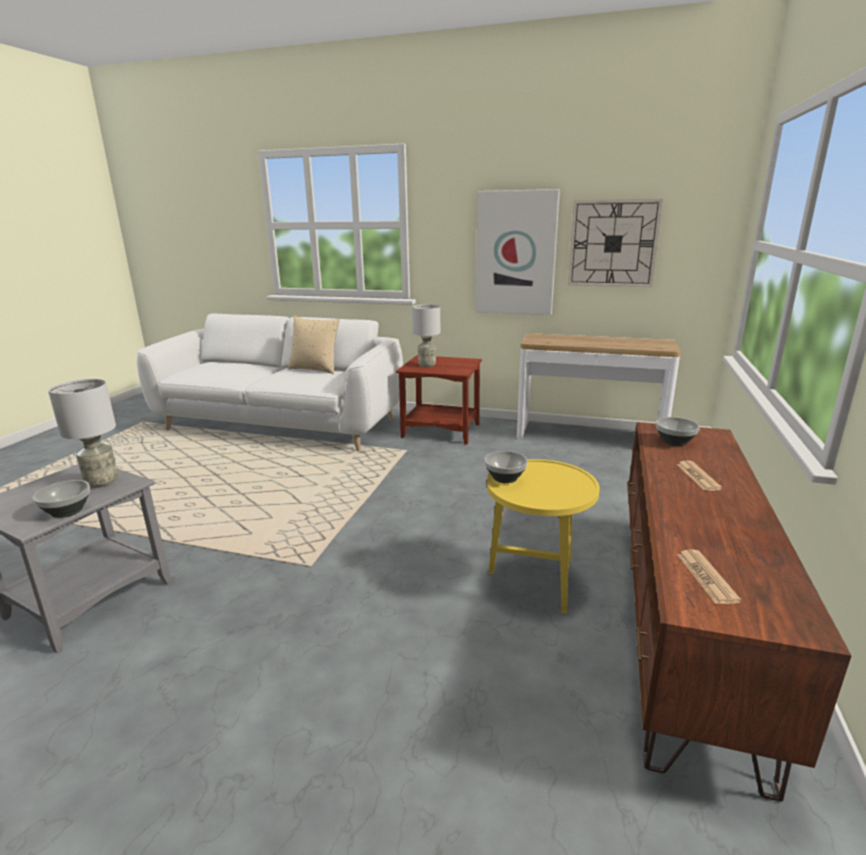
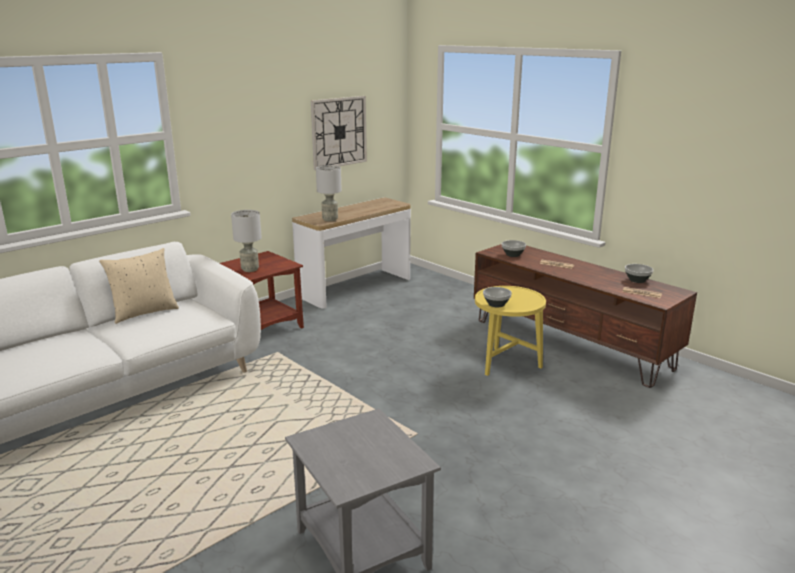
camera: 60 degrees left, 0 degrees up
(66, 511) = (404, 447): bowl -> bowl (637, 280)
(101, 482) = (355, 431): grey table lamp -> grey table lamp (330, 219)
(515, 253) = (273, 149): picture -> none

